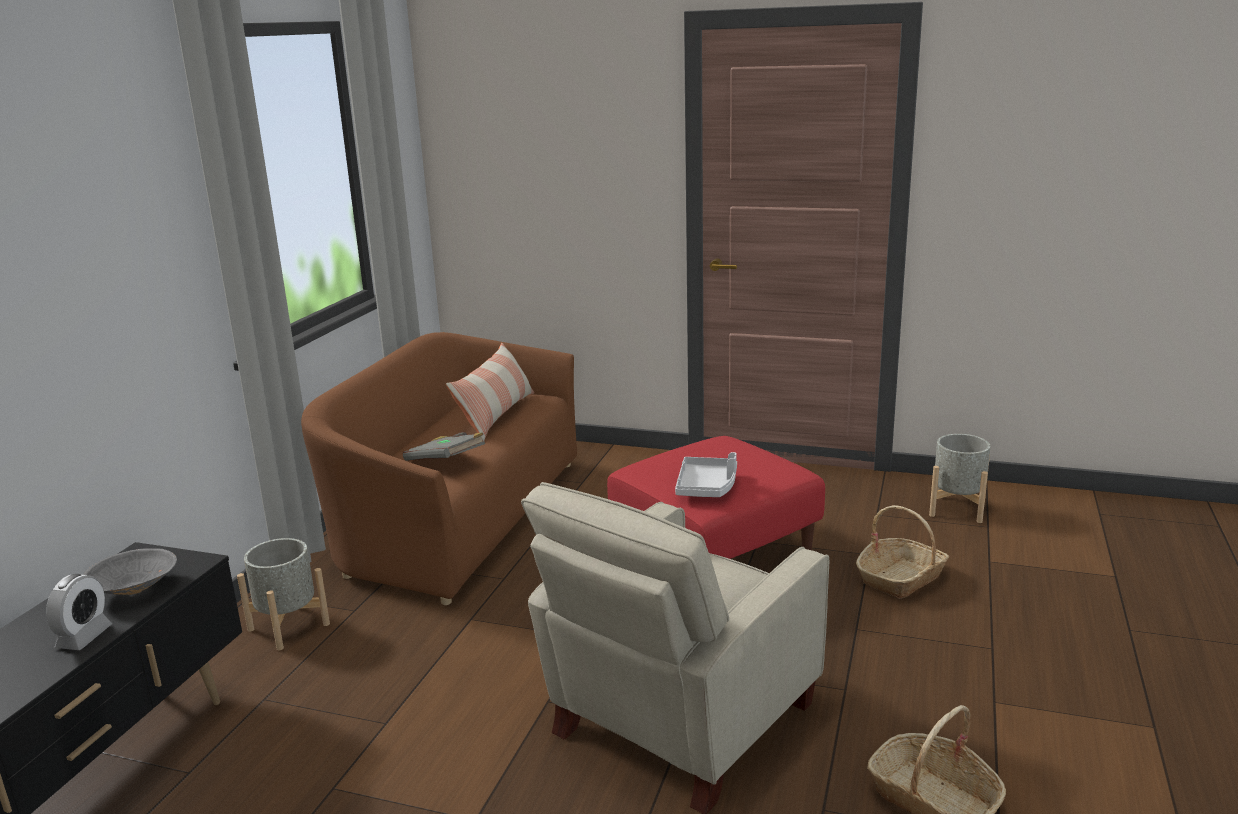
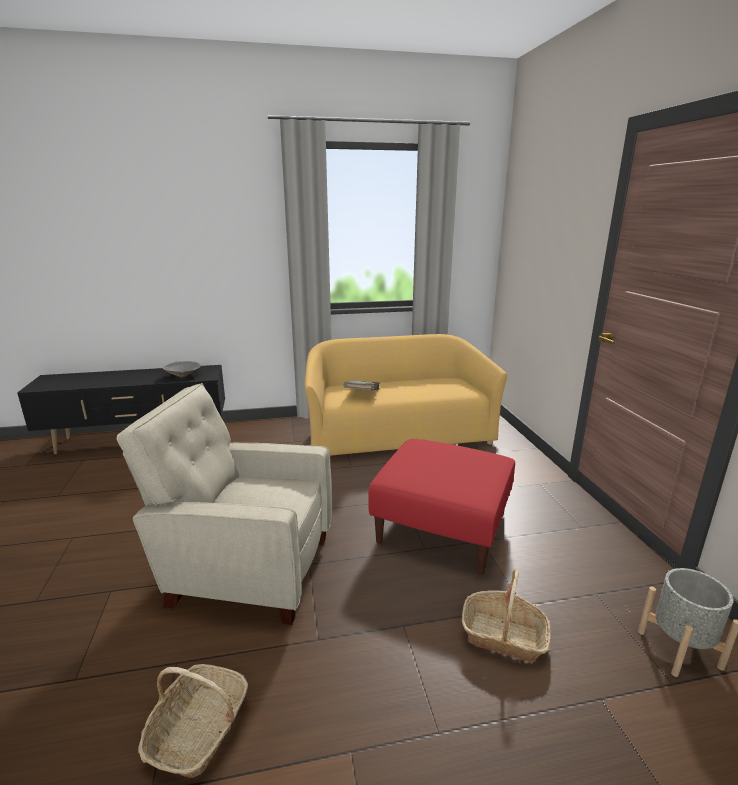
camera: 60 degrees right, 0 degrees up
(84, 637) = (146, 380): alarm clock -> none
(288, 627) = (271, 433): grey planter -> none
(456, 517) = (396, 434): brown sofa -> yellow sofa
(496, 415) = (434, 388): pillow -> none
(707, 487) = (415, 470): grey tray -> none

